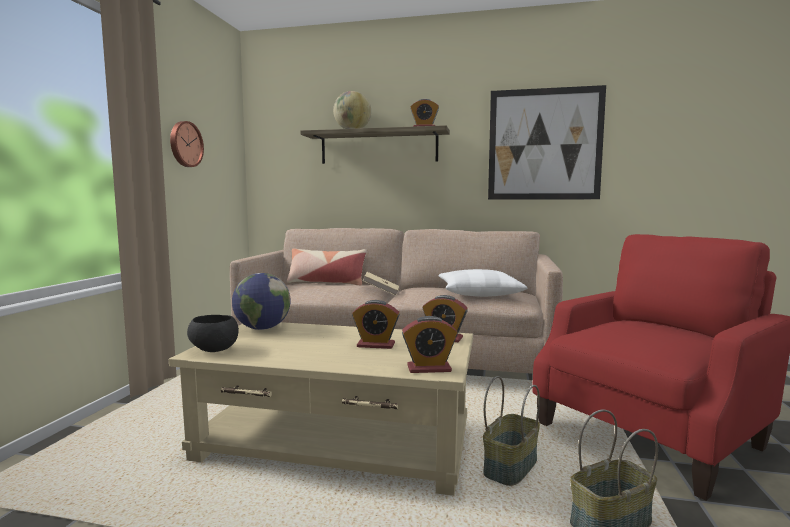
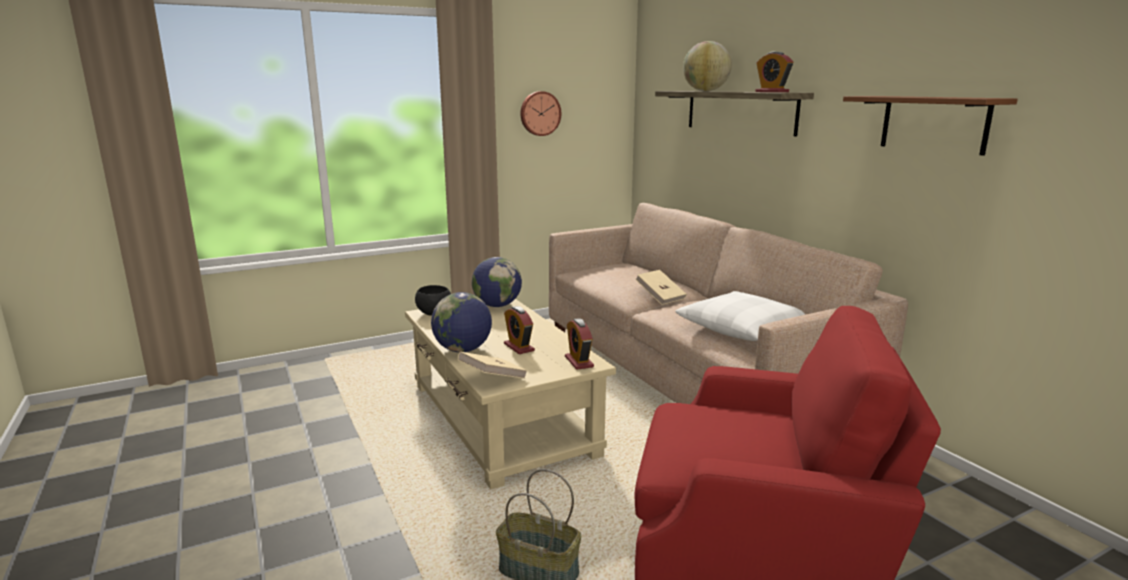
camera: 50 degrees right, 10 degrees up
(326, 283) = (644, 271): pillow -> none
(337, 362) = (463, 350): none -> globe
(429, 368) = (493, 379): alarm clock -> beige book
(509, 466) = (565, 500): basket -> none
(544, 144) = (933, 124): picture -> brown shelf

